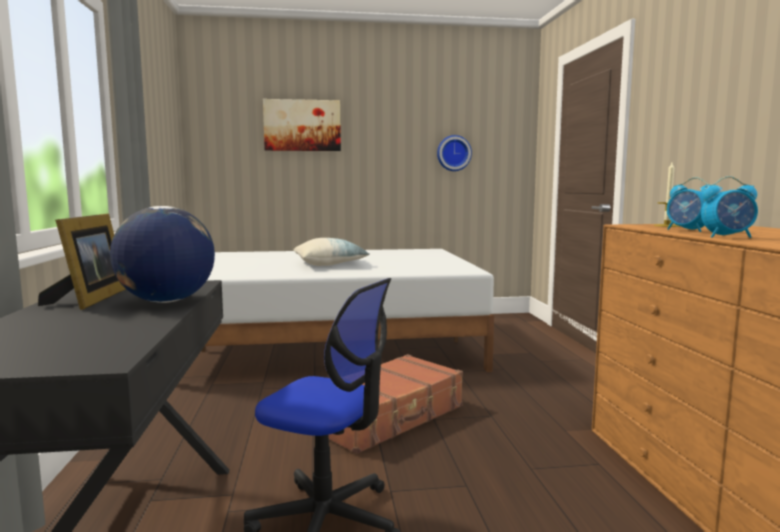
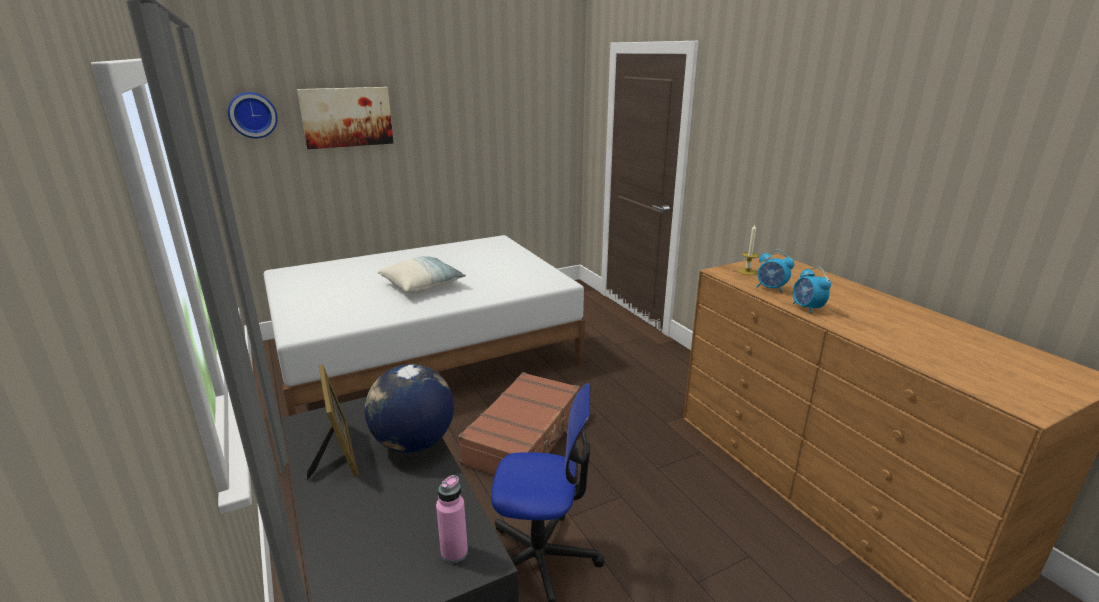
camera: 20 degrees left, 15 degrees up
(84, 353) = (454, 552): none -> pink bottle
(453, 153) = (507, 136): wall clock -> wall clock (252, 115)
(727, 237) = (807, 308): alarm clock -> alarm clock turned 90 degrees clockwise

